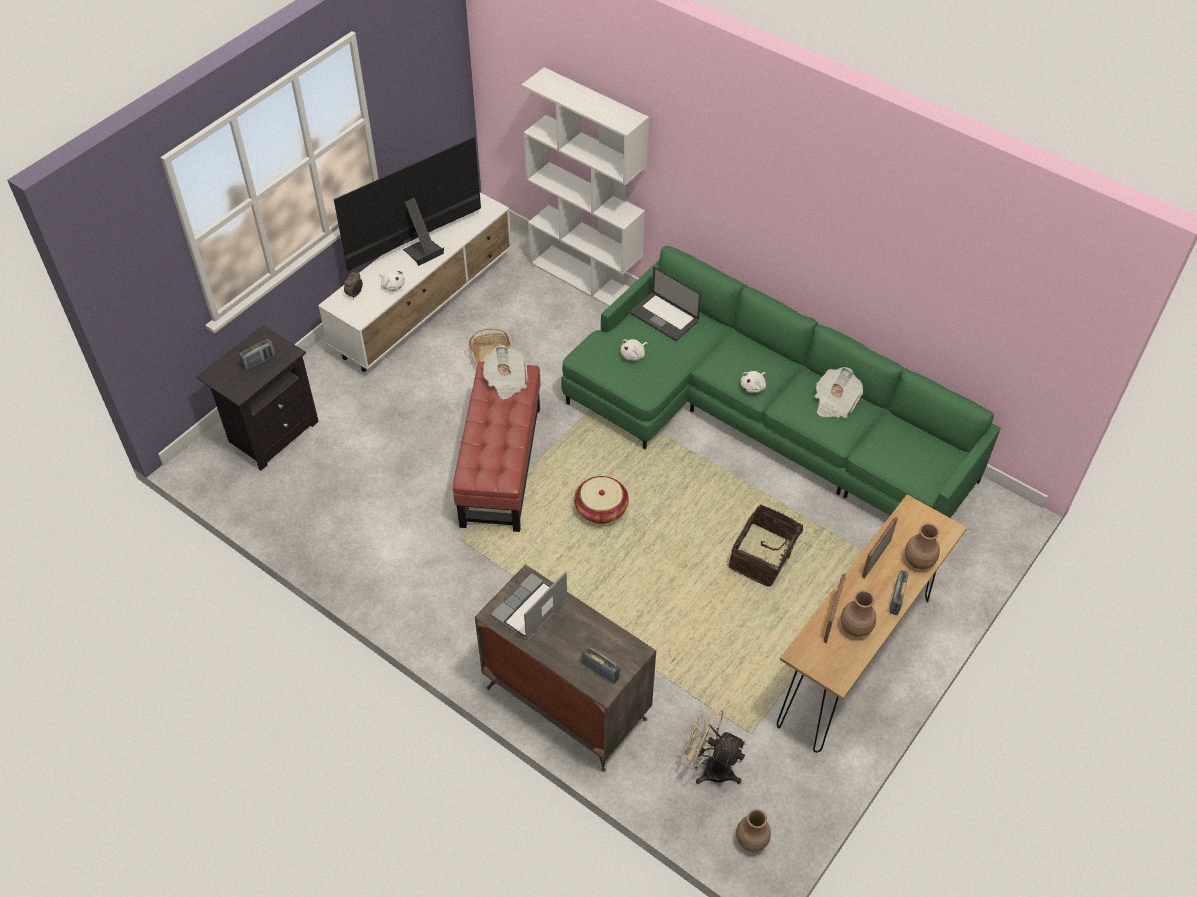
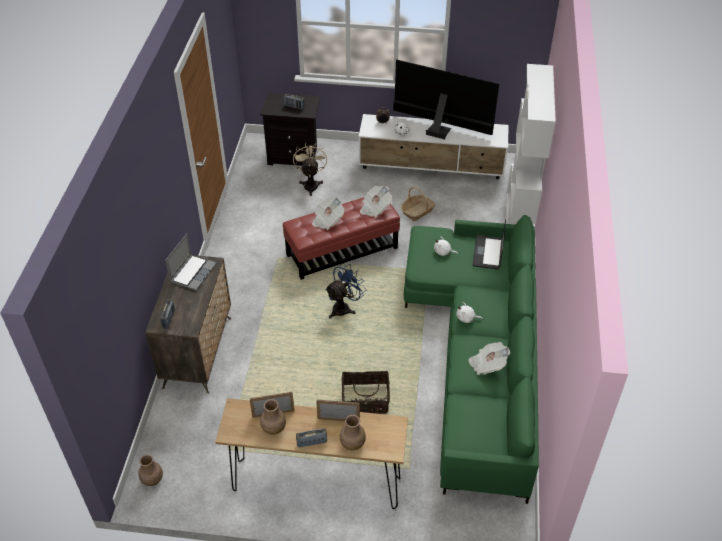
camera: 60 degrees right, 5 degrees down
(489, 438) = (327, 220): none -> newspaper
(530, 609) = (193, 272): laptop -> laptop turned 105 degrees clockwise
(601, 509) = (344, 307): basket -> blue fan
(710, 767) = (192, 438): beige fan -> beige fan (311, 184)

